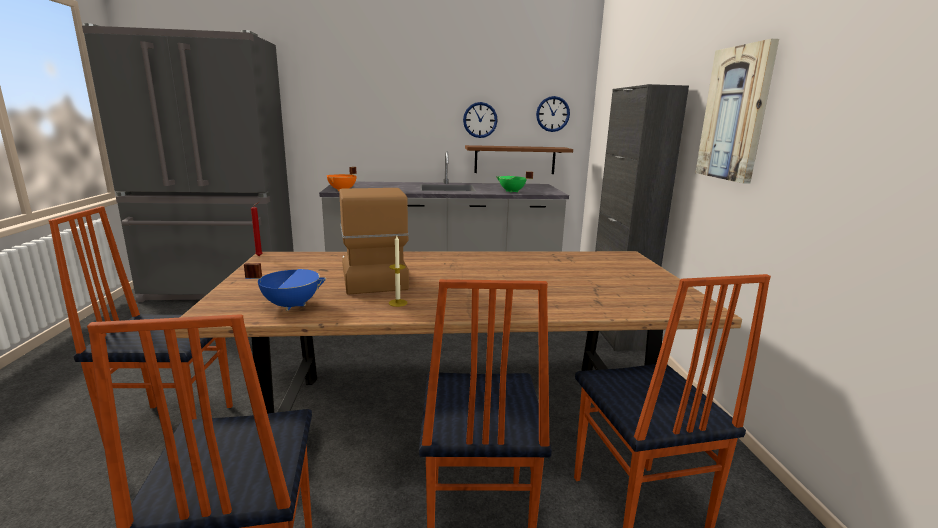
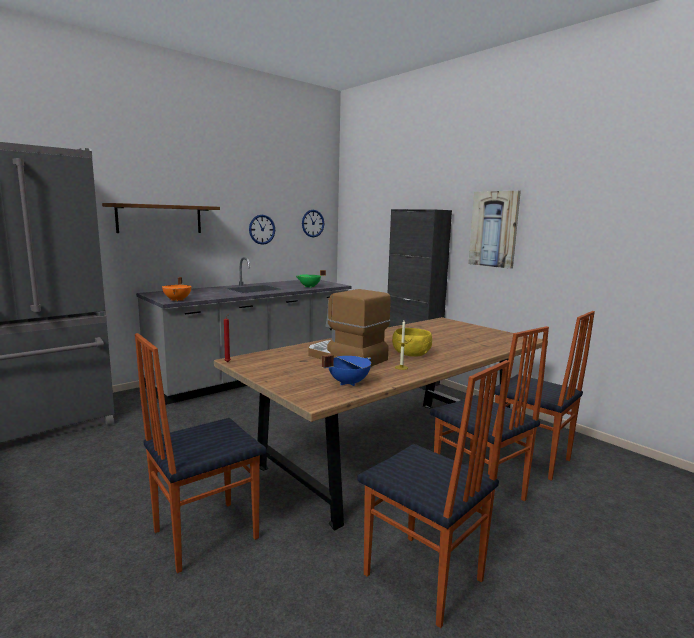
camera: 35 degrees left, 5 degrees down
(454, 290) = (410, 354): none -> yellow bowl
(515, 160) = (289, 261): brown shelf -> brown shelf (160, 219)

